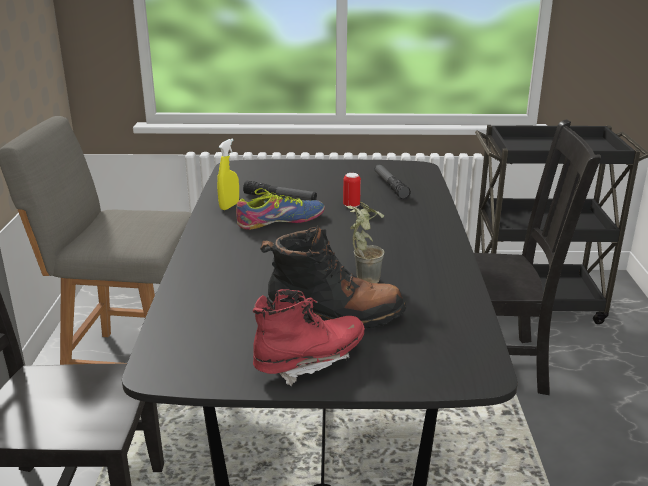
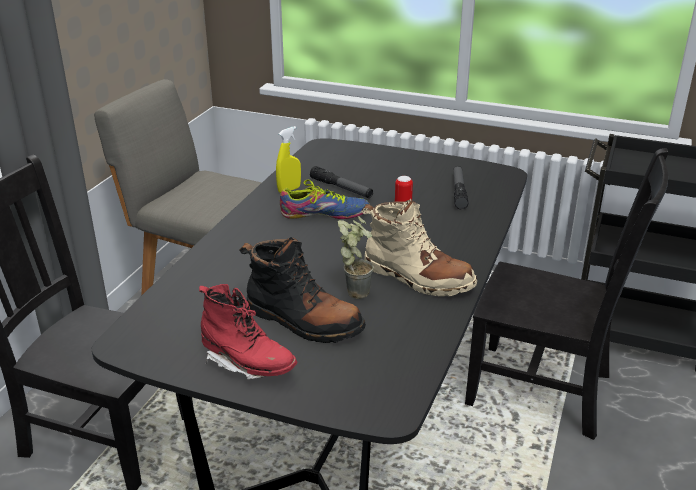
camera: 20 degrees right, 5 degrees up
(309, 362) = (248, 364): red boot -> red boot turned 45 degrees clockwise
(411, 258) = (417, 277): none -> beige boot

